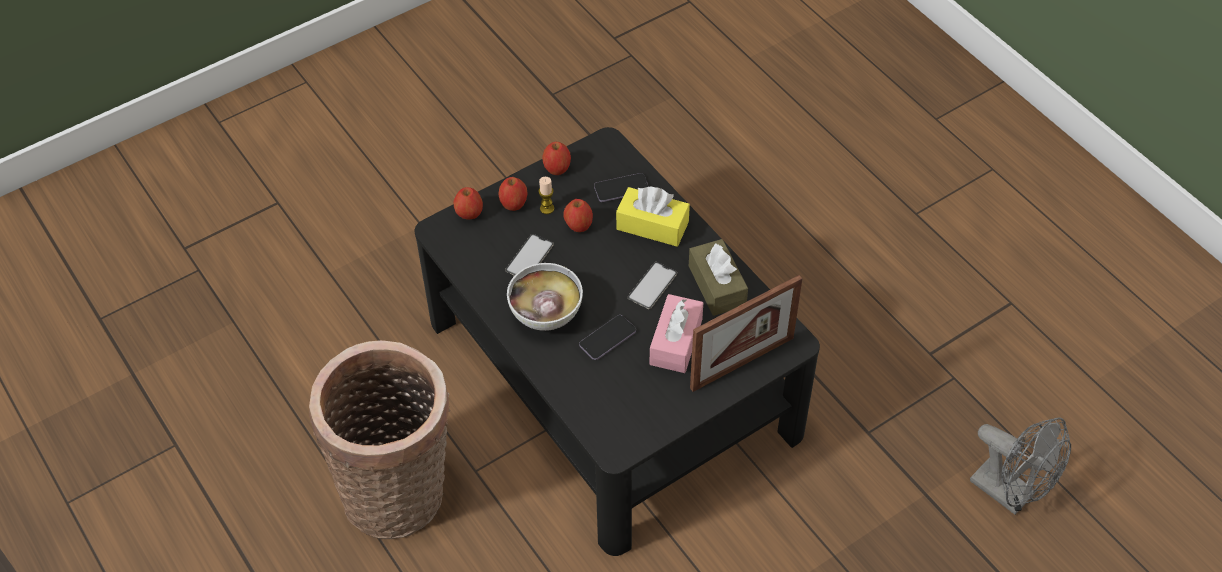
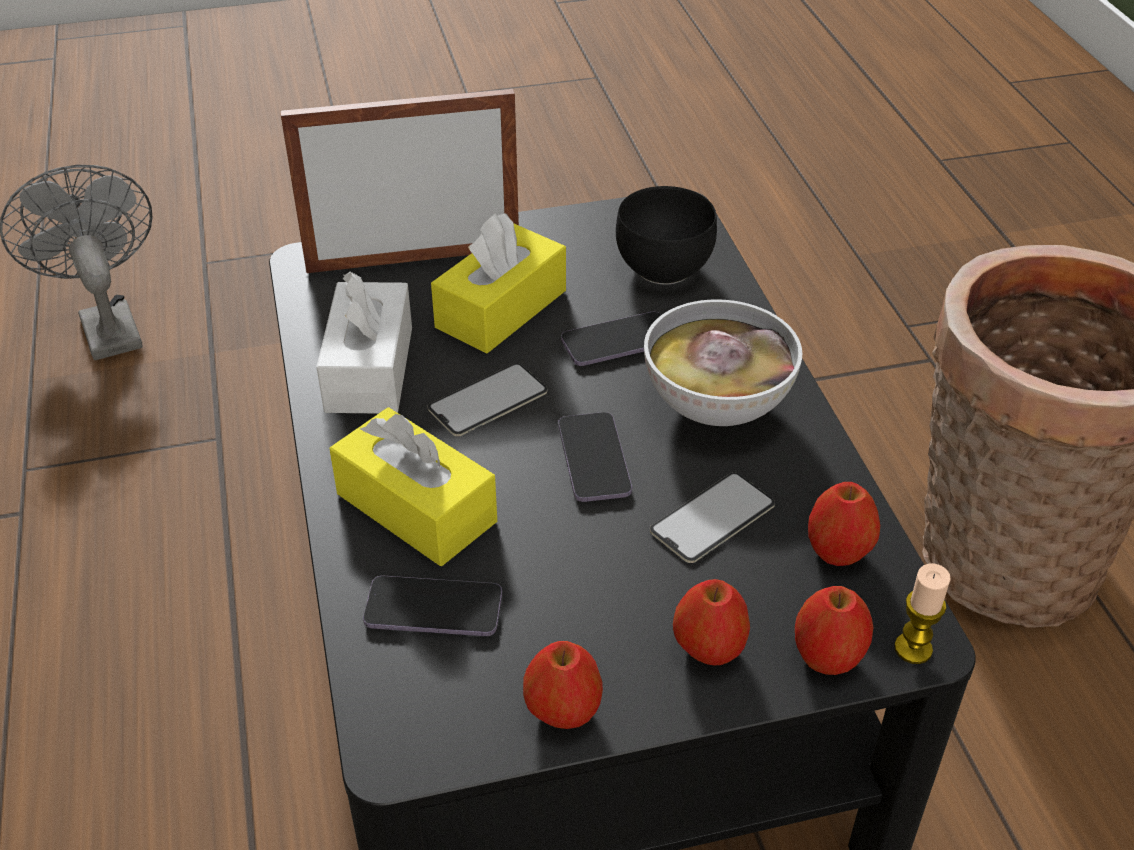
camera: 160 degrees left, 10 degrees down
(547, 208) = (631, 615): candle -> candle (913, 649)
(578, 226) = (576, 553): apple -> apple (838, 551)
(590, 269) = (594, 459): none -> phone
(607, 397) = (659, 268): none -> black bowl
(676, 342) = (501, 309): pink tissue box -> yellow tissue box
(717, 286) = (369, 369): brown tissue box -> white tissue box

